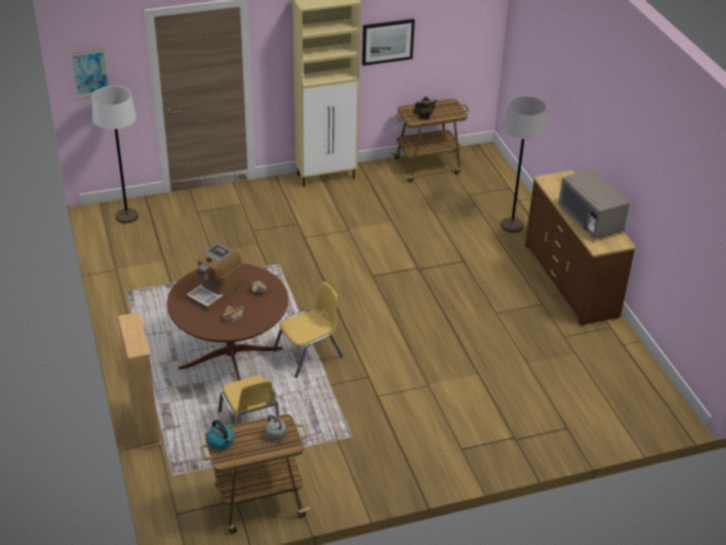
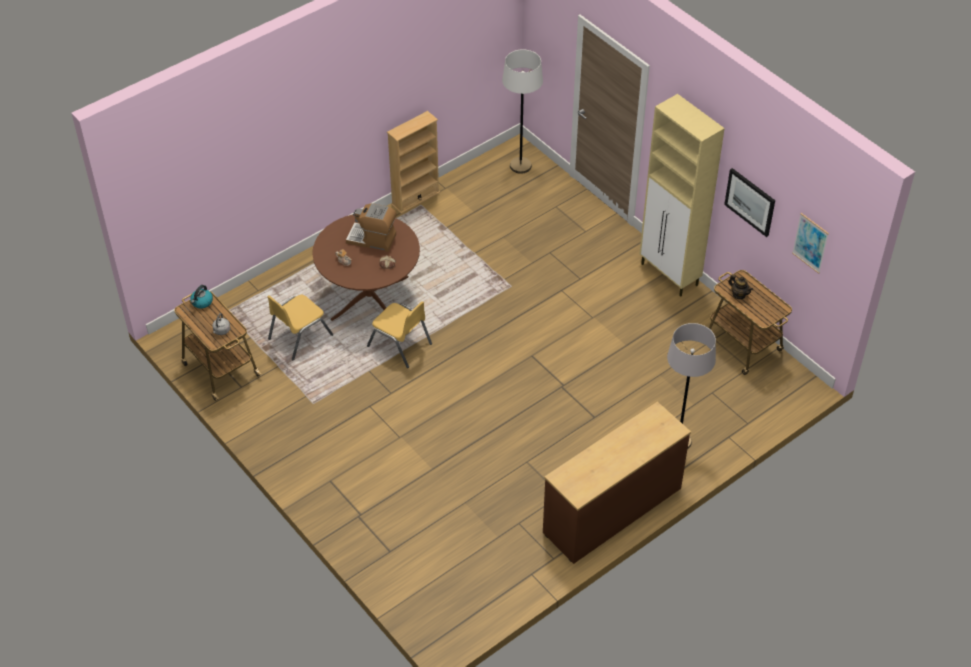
camera: 70 degrees right, 10 degrees up
(90, 73) = (538, 34): picture -> picture (810, 243)
(145, 425) = (272, 276): beige bookcase -> beige bookcase (415, 198)
(590, 220) = (604, 462): grey microwave -> none

